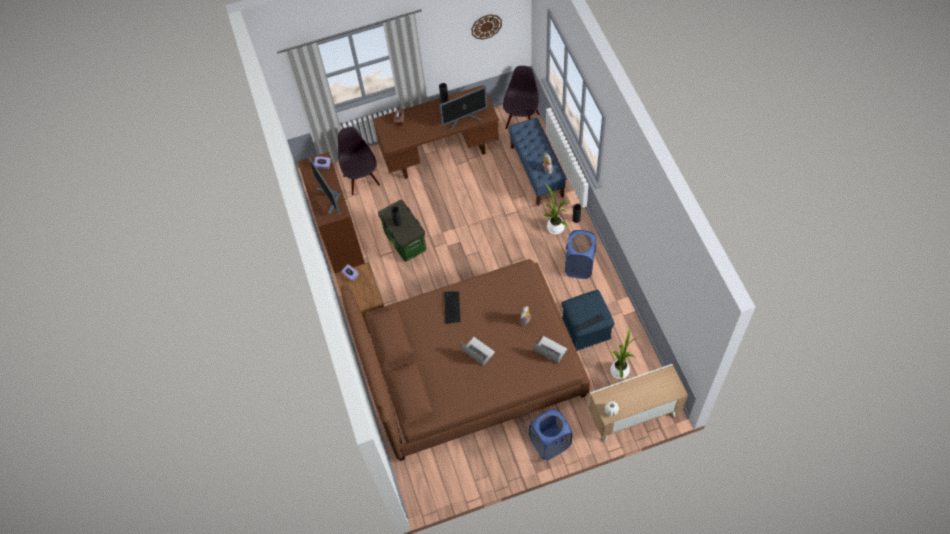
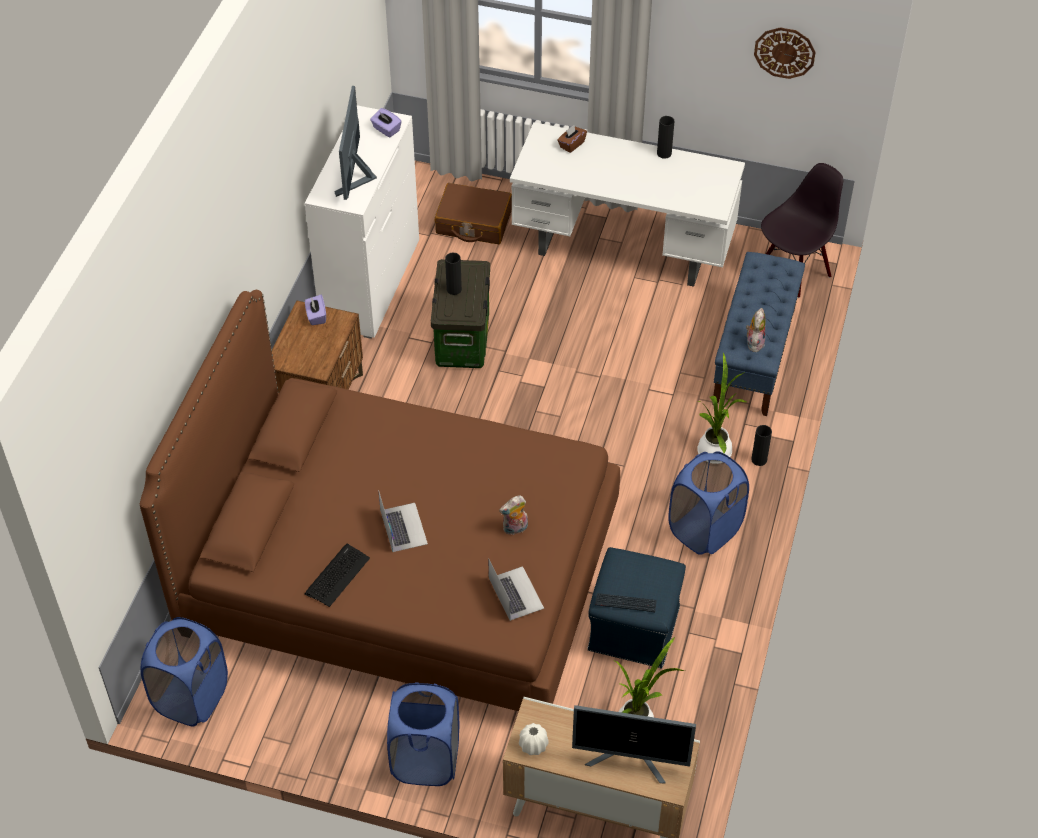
camera: 30 degrees right, 10 degrees down
(340, 239) = (370, 283): brown dresser -> white dresser
(362, 180) = (473, 222): black chair -> brown suitcase
(429, 485) = (191, 697): none -> blue laundry basket
(440, 153) = (623, 249): brown desk -> white desk
(452, 307) = (420, 443): keyboard -> keyboard (337, 575)
(464, 119) = (671, 194): monitor -> monitor (630, 760)

